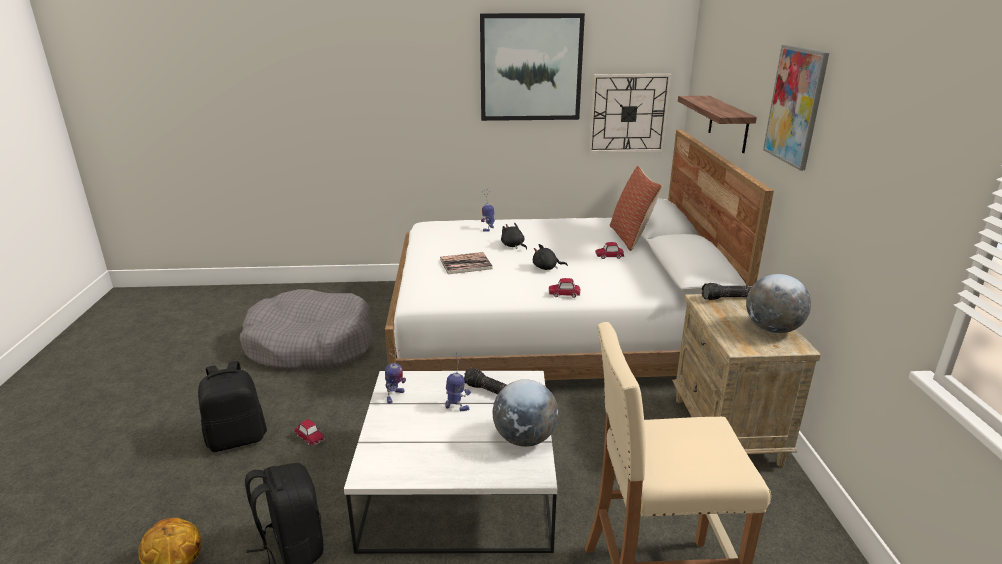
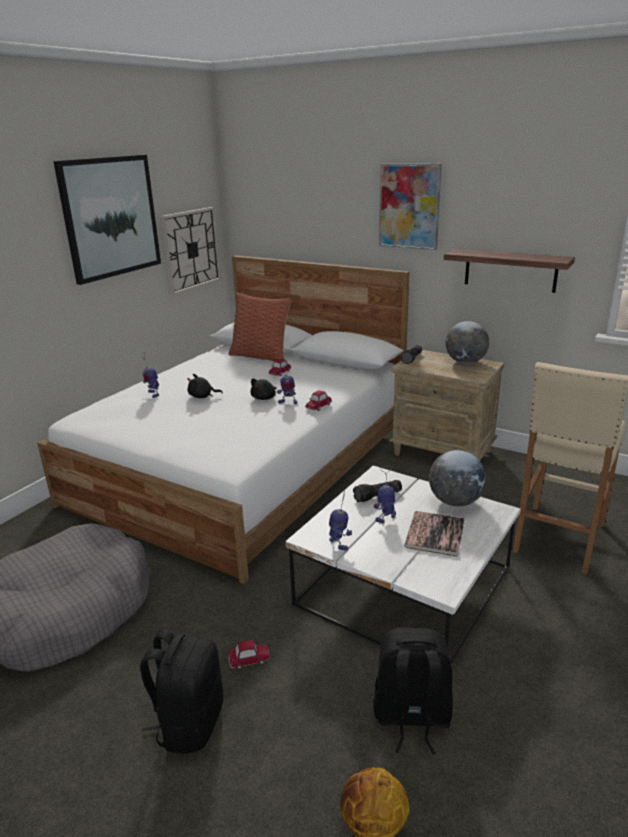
camera: 55 degrees left, 0 degrees up
(466, 264) = (202, 425): book -> book (434, 534)
(551, 279) = (287, 402): none -> toy robot
(728, 123) = (311, 236): shelf -> shelf (510, 270)

